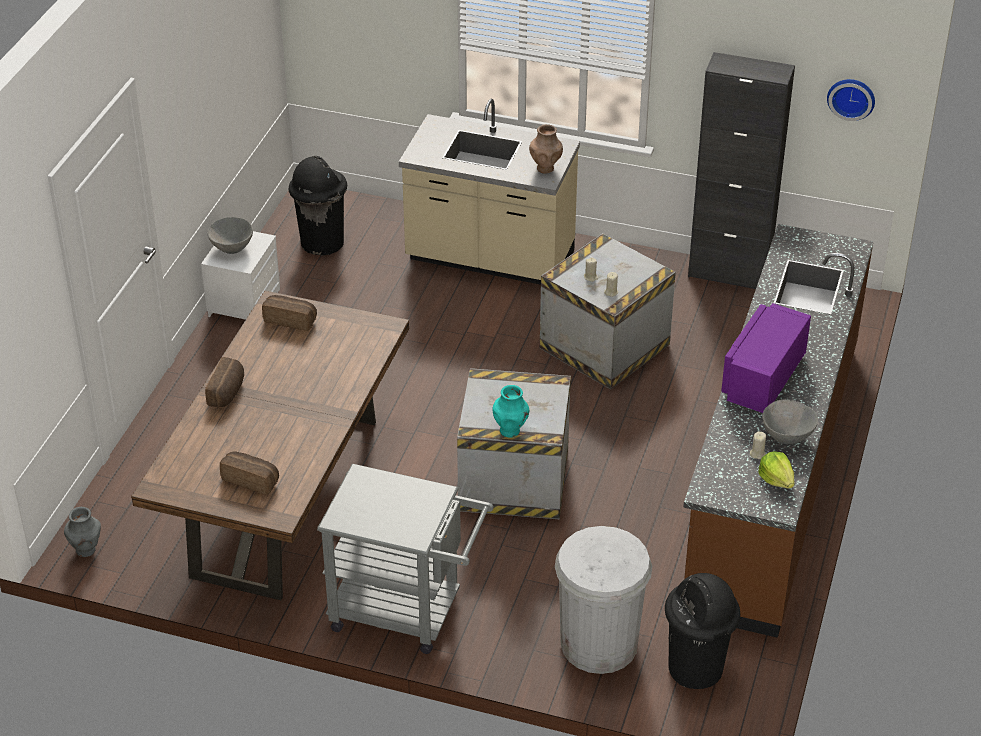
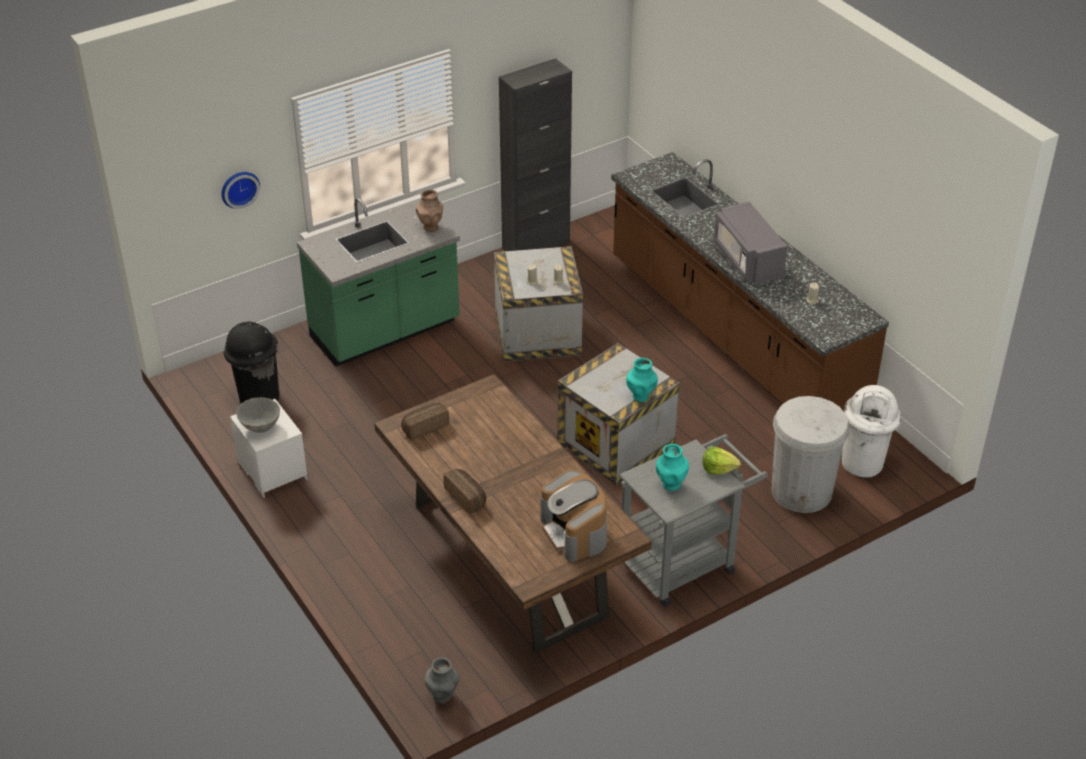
camera: 50 degrees left, 0 degrees up
(251, 479) = (575, 532): bread -> coffee machine
(372, 503) = (671, 484): none -> turquoise vase
(489, 259) = (385, 332): beige counter -> green counter
(696, 669) = (863, 463): black trash can -> white trash can
(762, 378) = (747, 260): purple microwave -> grey microwave
(776, 479) = (842, 306): lettuce -> lettuce (718, 468)
(787, 437) = (810, 282): grey bowl -> none
(851, 97) = (594, 64): wall clock -> wall clock (239, 188)

